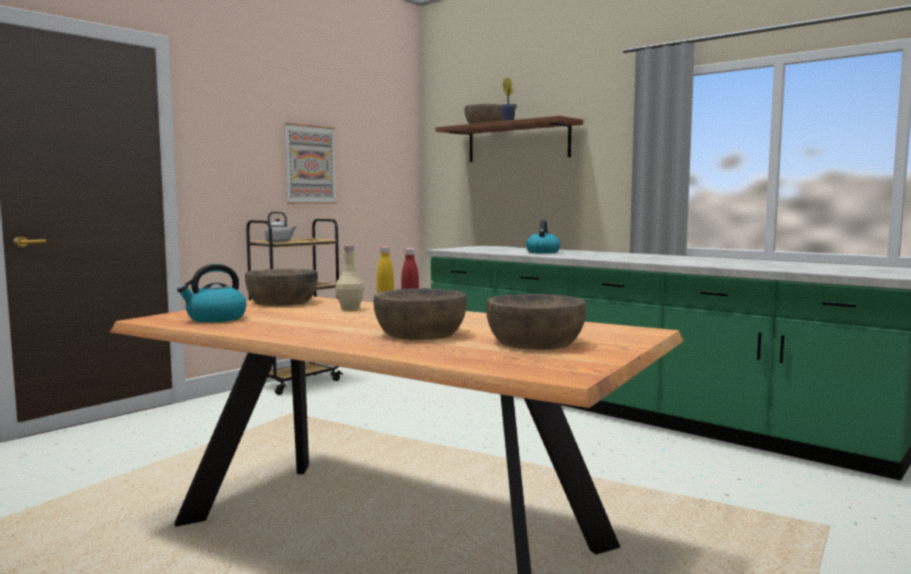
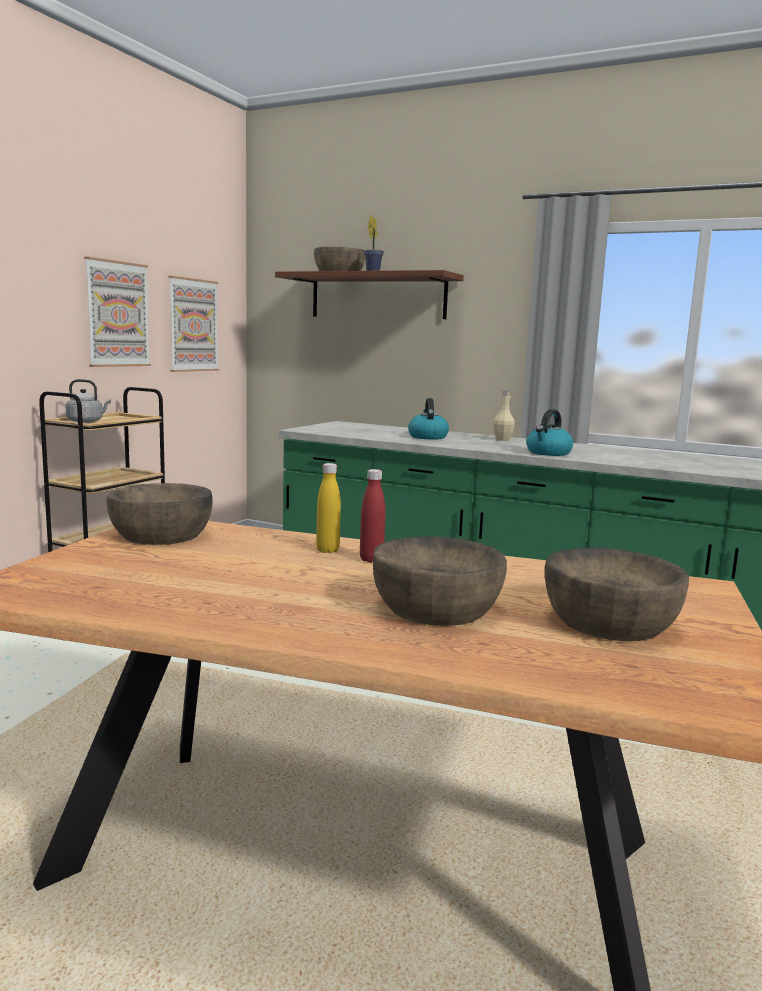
camera: 15 degrees left, 5 degrees up
(215, 318) = (95, 583): kettle -> kettle (548, 453)
(350, 308) = (275, 548): beige bottle -> beige bottle (502, 439)
(373, 172) = (193, 325): none -> picture

